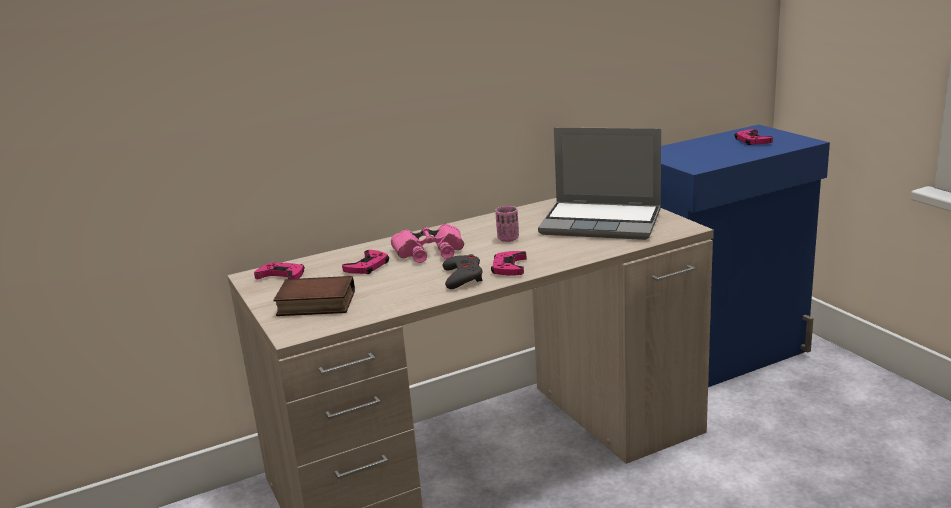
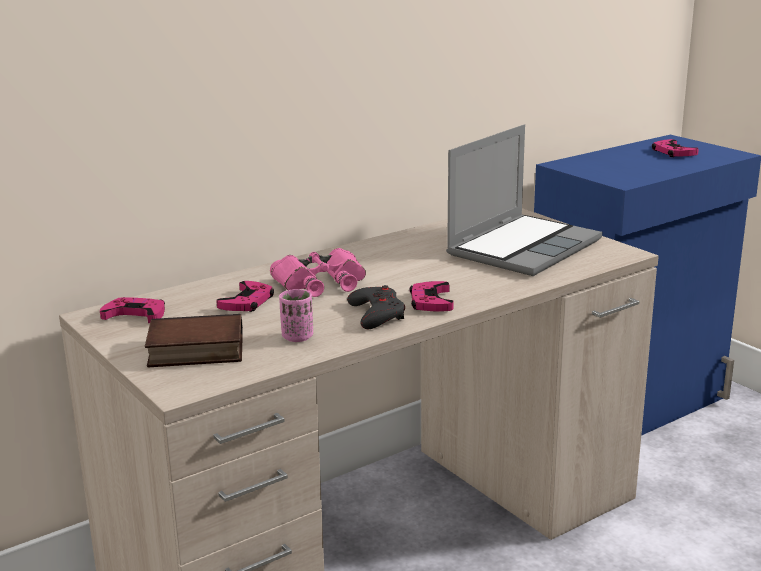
camera: 10 degrees left, 0 degrees up
(508, 239) = (415, 267): pink cup -> pink cup (297, 337)
(603, 222) = (523, 247): laptop -> laptop turned 60 degrees counterclockwise

